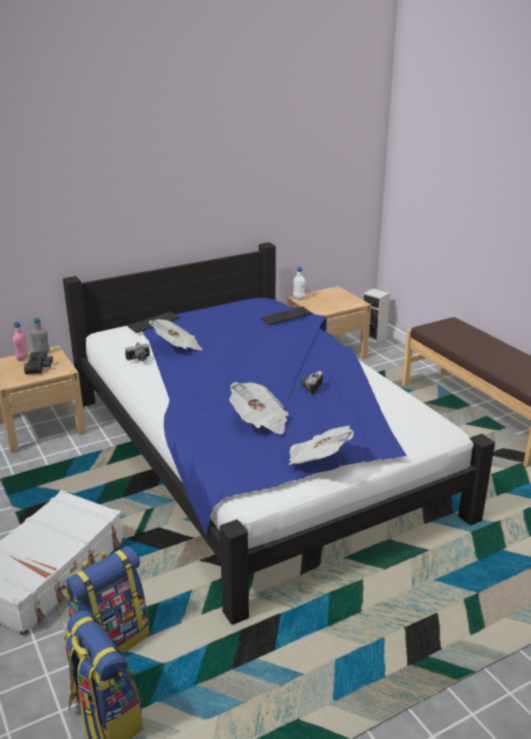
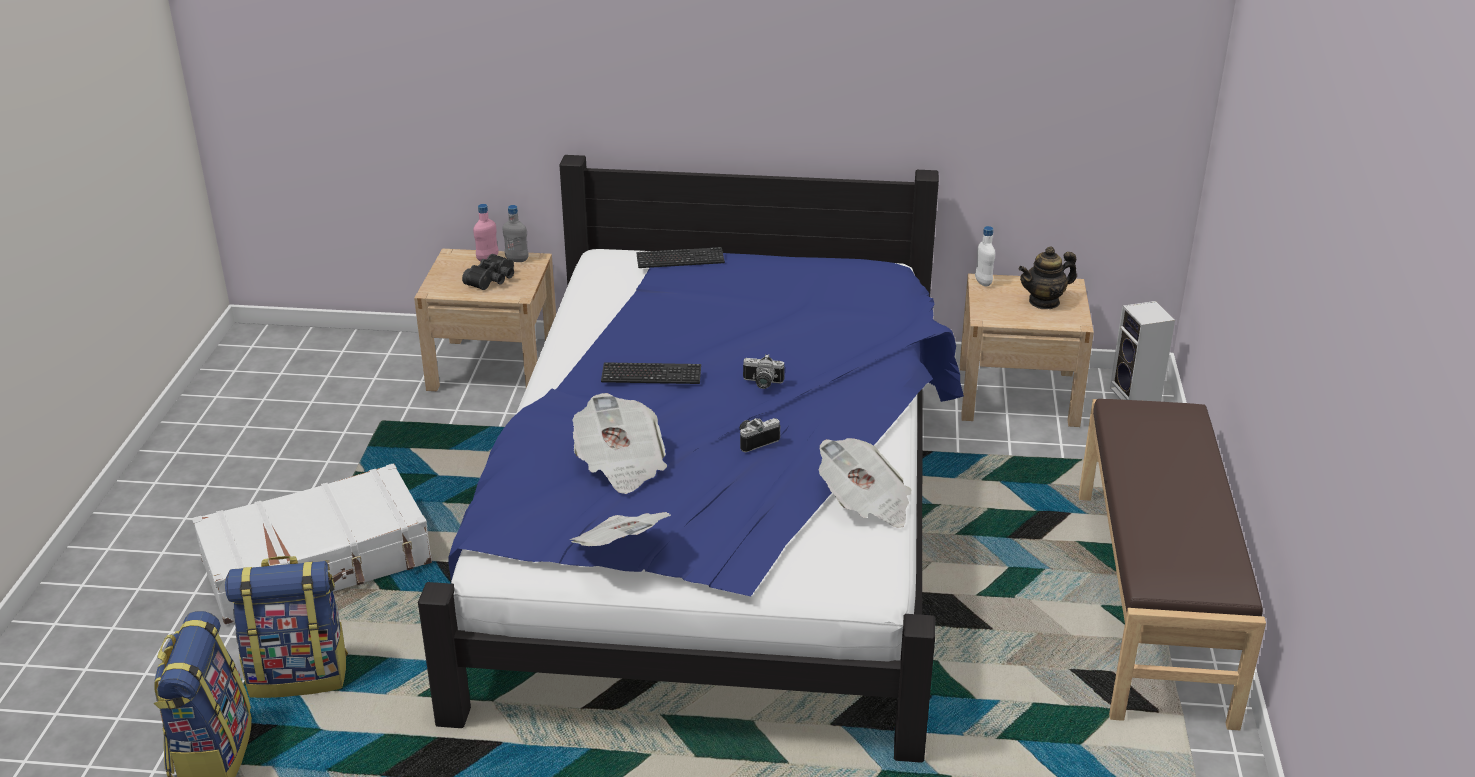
camera: 35 degrees right, 5 degrees up
(139, 359) = (592, 312): camera -> camera (762, 383)
(177, 347) = (663, 310): newspaper -> newspaper (865, 504)
(286, 317) = (878, 311): keyboard -> keyboard (651, 375)
(335, 298) = (1044, 302): none -> teapot

